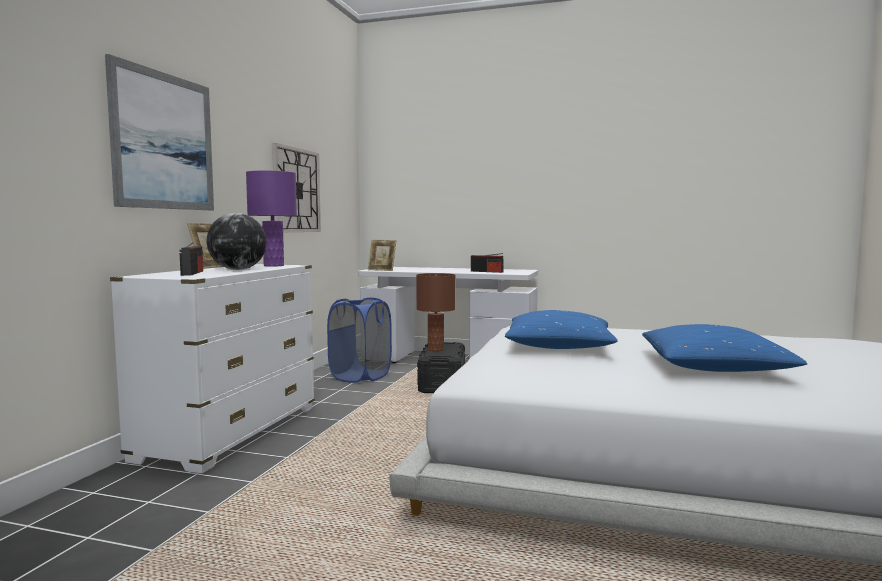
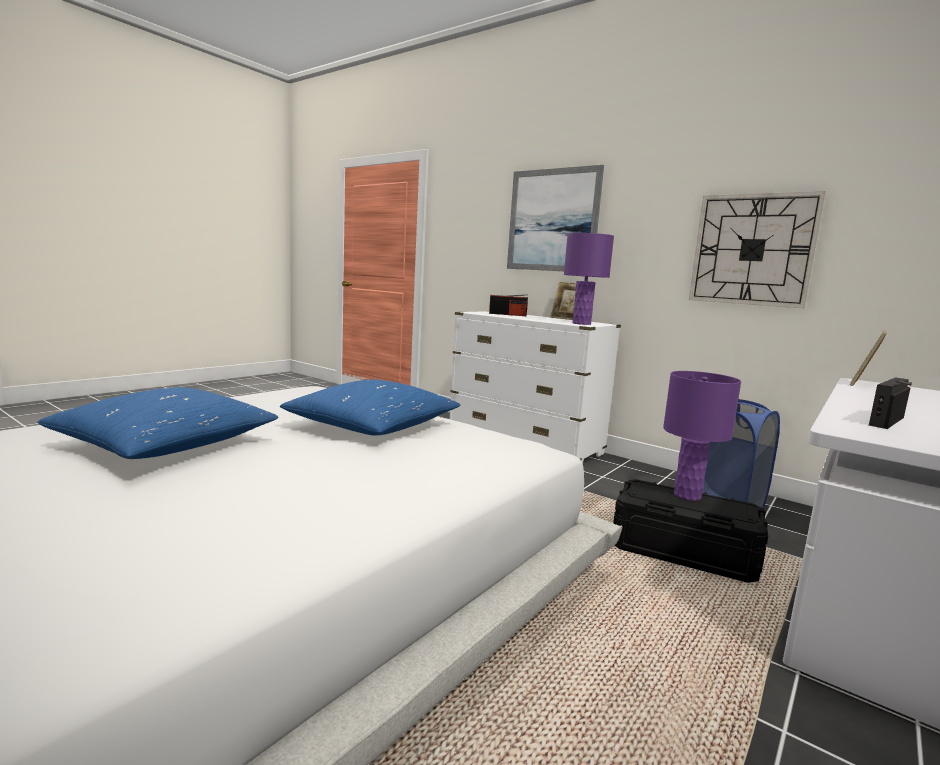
camera: 110 degrees right, 5 degrees up
(237, 270) = (534, 318): globe -> none
(435, 349) = (687, 495): brown table lamp -> purple table lamp

